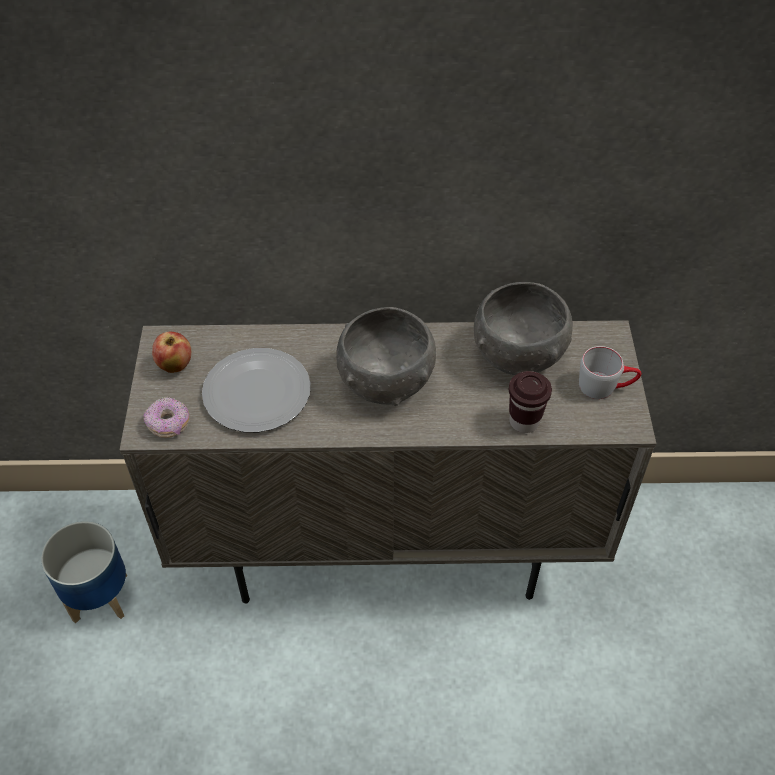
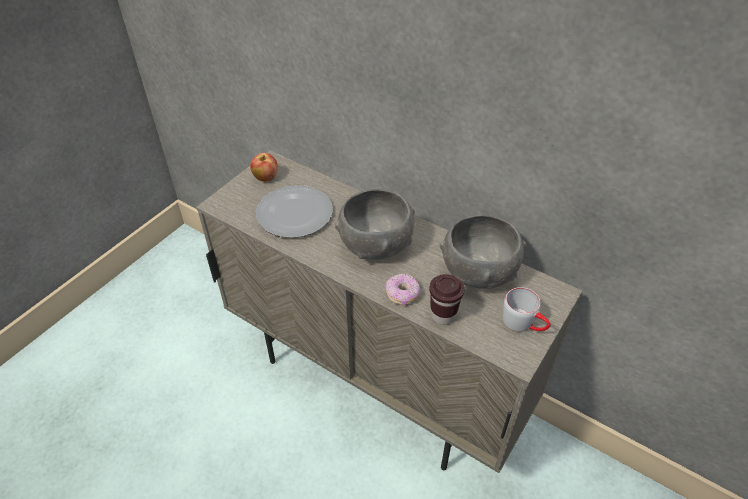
camera: 35 degrees right, 5 degrees down
(100, 597) = (203, 314): planter -> none
(169, 424) = (232, 206): donut -> donut (402, 294)

